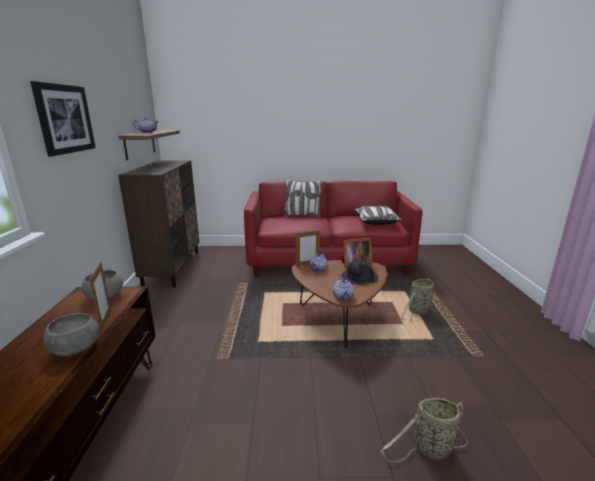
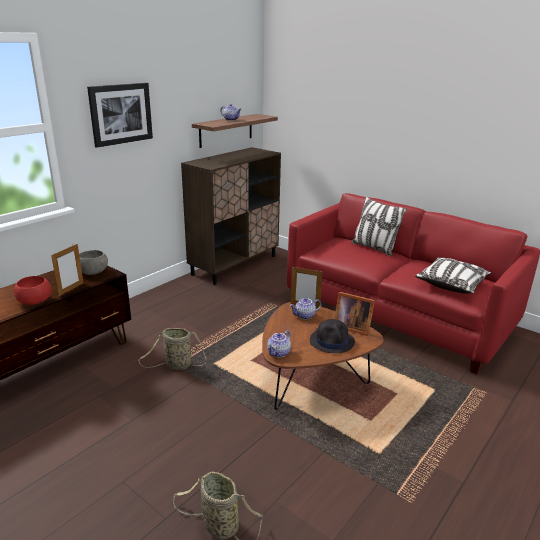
camera: 40 degrees right, 5 degrees up
(75, 348) = (34, 301): grey bowl -> red bowl
(417, 312) = (411, 419): basket -> basket (176, 365)

